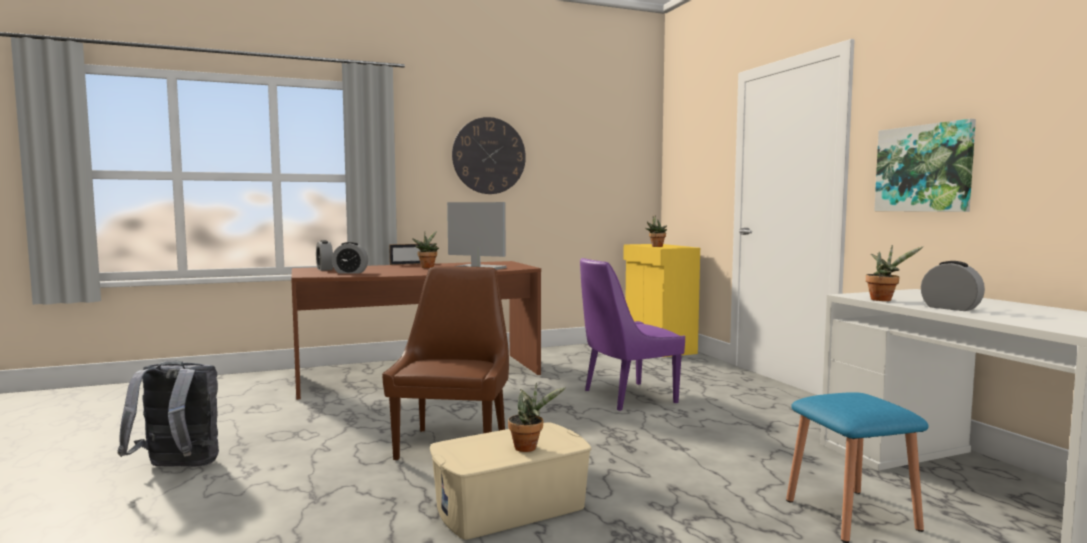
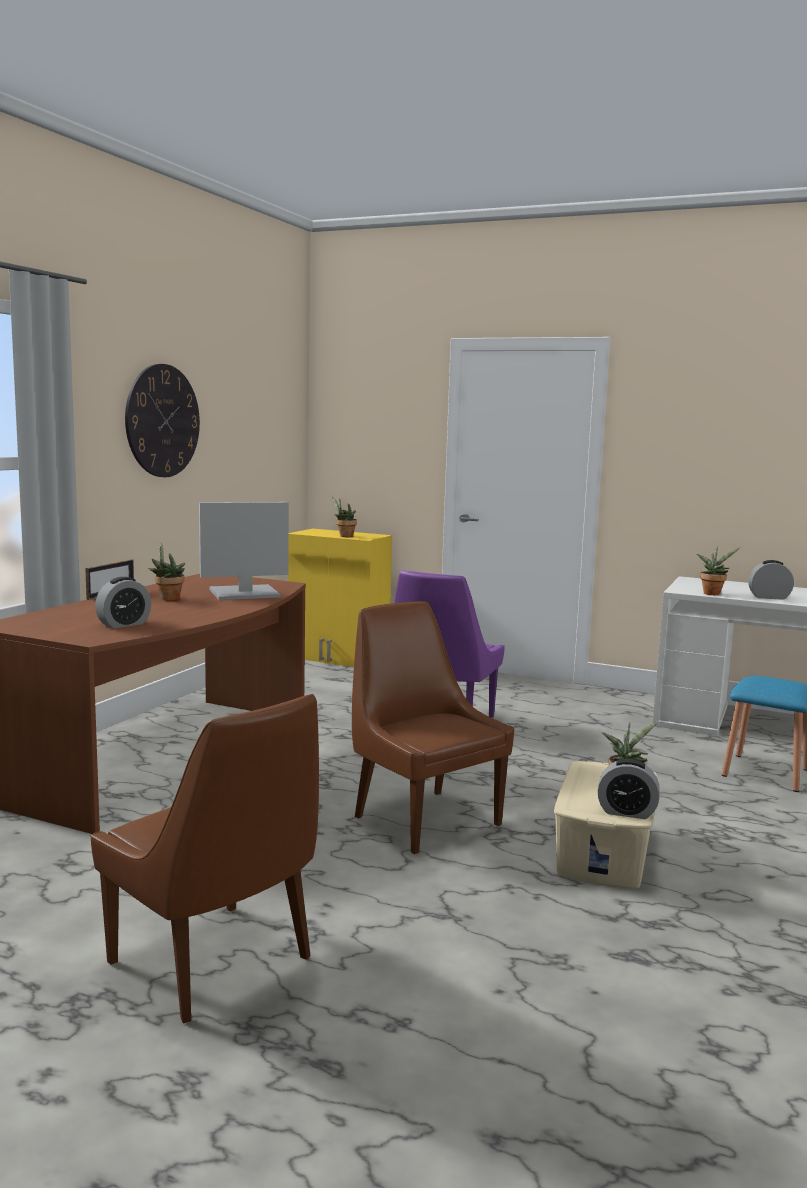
camera: 45 degrees left, 5 degrees up
(178, 468) = (215, 963): grey backpack -> brown chair
(324, 269) = (45, 623): alarm clock -> alarm clock (626, 812)
(924, 168) = (686, 471): picture -> none

